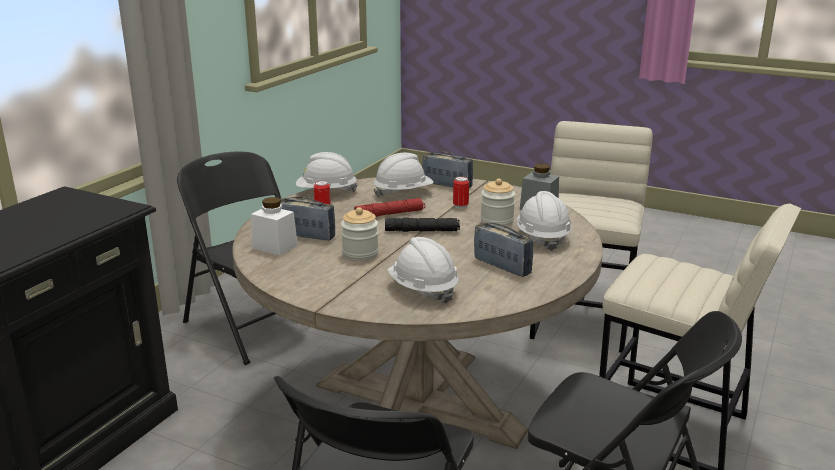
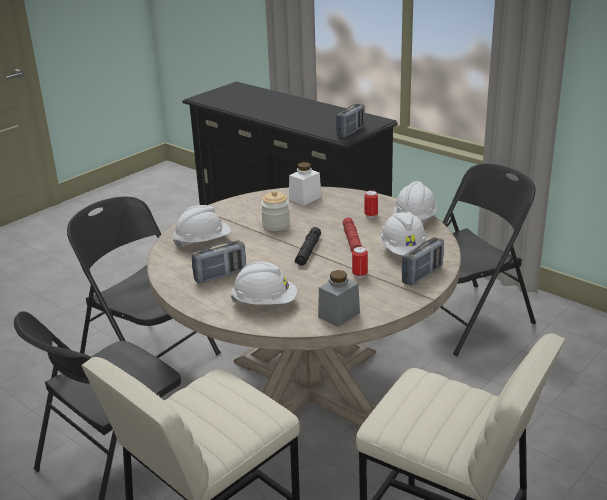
camera: 105 degrees right, 5 degrees up
(306, 235) = (320, 208): radio -> radio (350, 132)
(497, 221) = (314, 287): jar -> none

